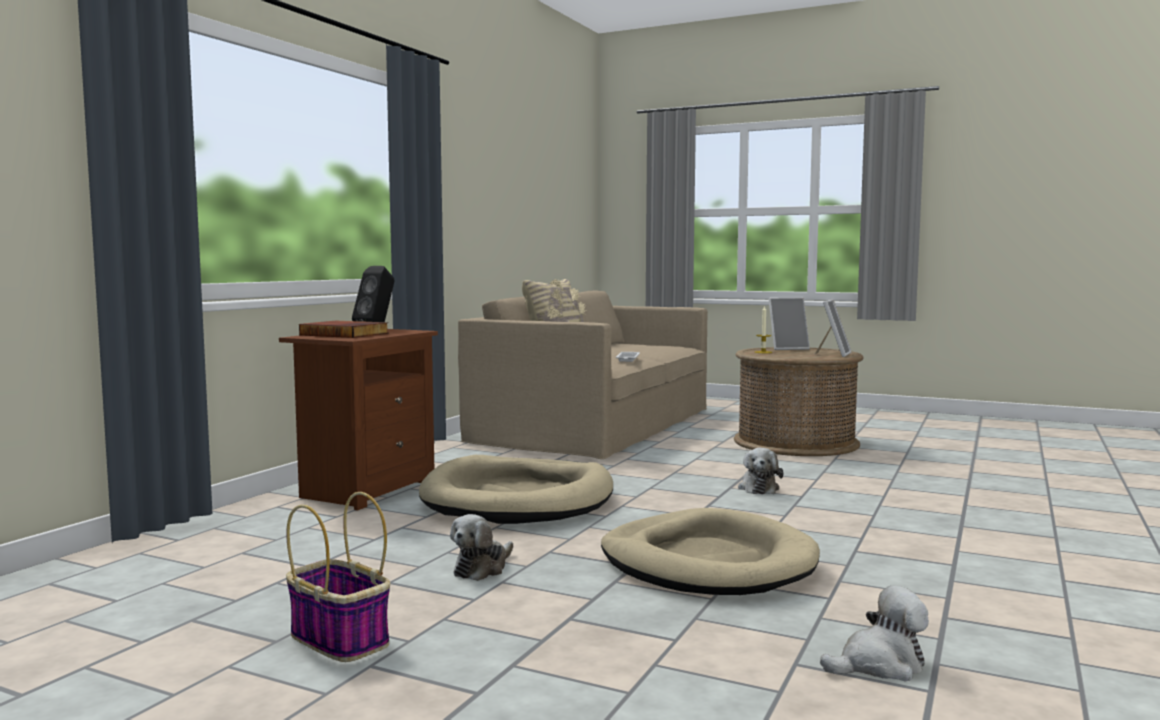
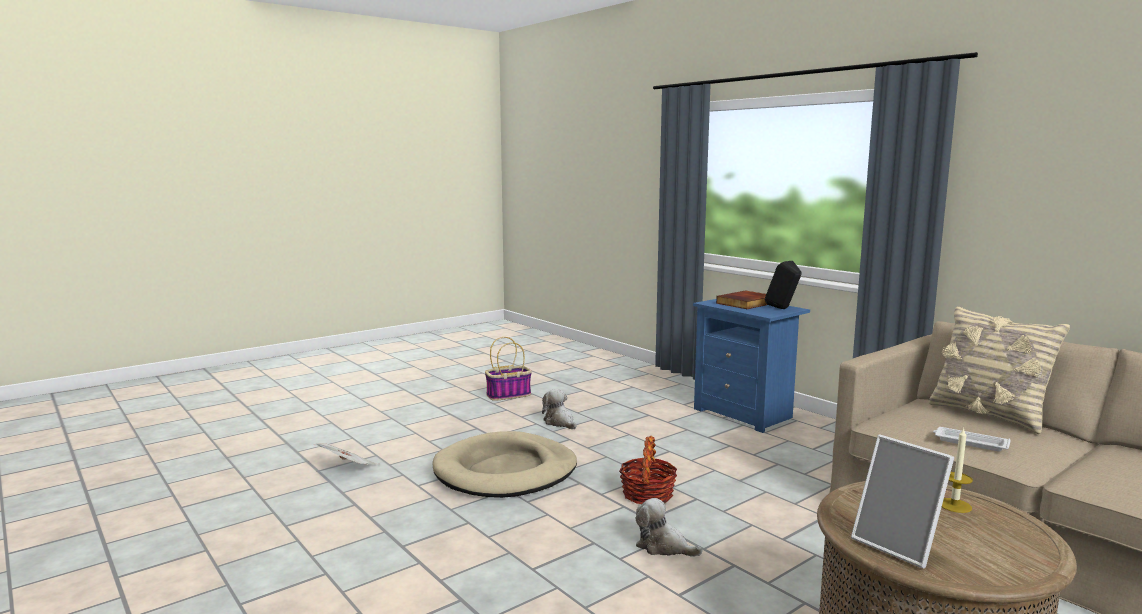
camera: 115 degrees right, 5 degrees up
(366, 489) = (746, 414): brown nightstand -> blue nightstand
(518, 499) = (692, 449): beige dog bed -> none
(668, 501) = (647, 494): none -> basket
(787, 348) = (1021, 541): picture frame -> none
(879, 665) = (348, 469): plush toy -> newspaper

